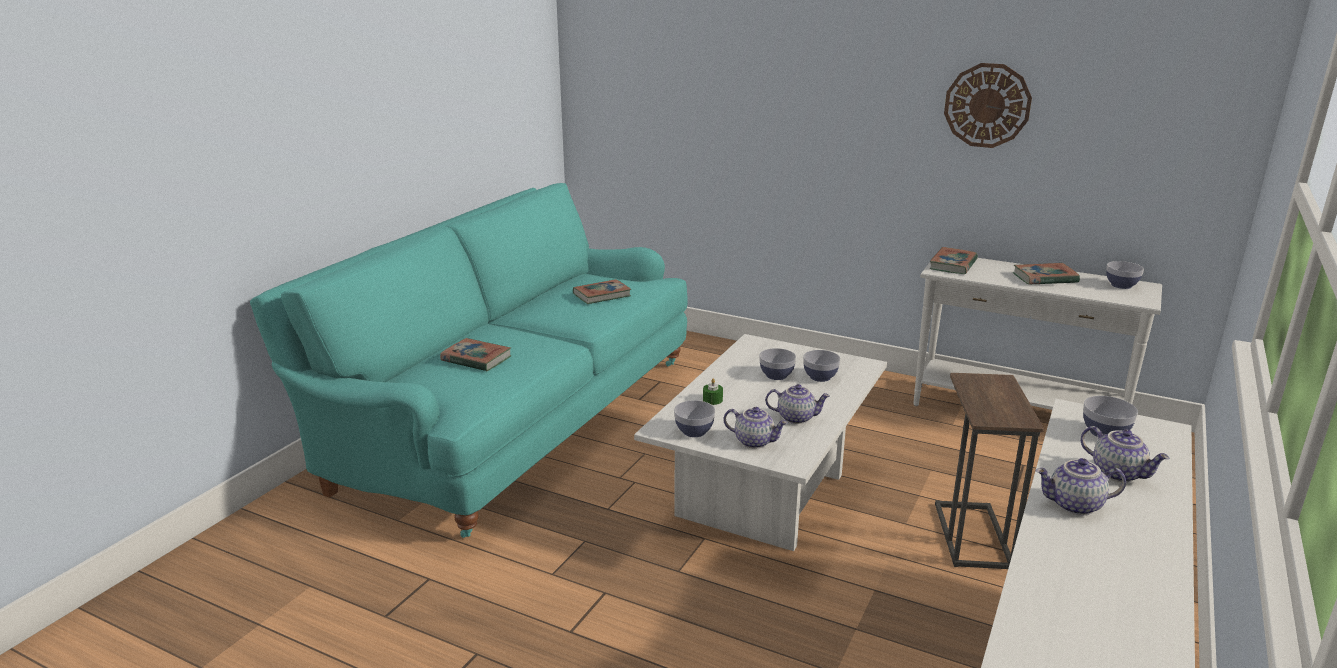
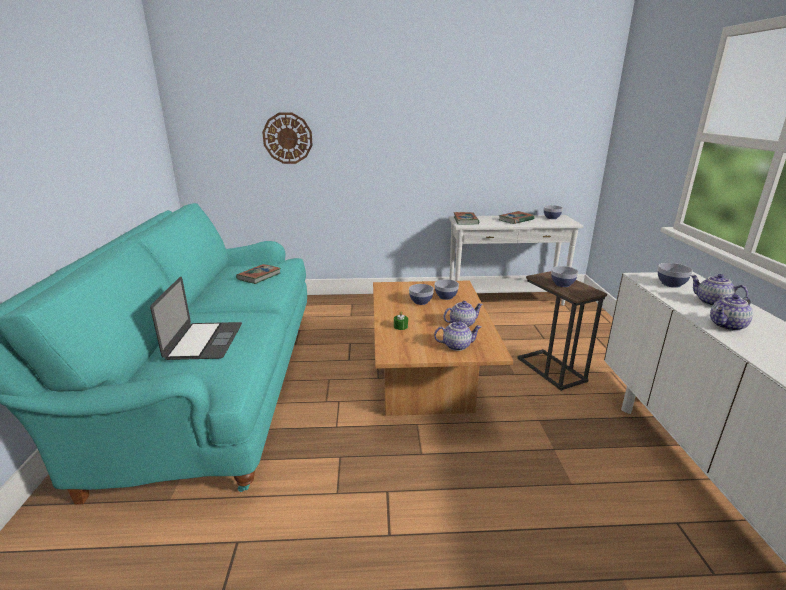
camera: 30 degrees left, 0 degrees up
(476, 359) = (204, 341): book -> laptop
(694, 431) = (412, 350): bowl -> bowl (562, 284)
(765, 497) = (428, 384): white coffee table -> brown coffee table
(987, 105) = (470, 124): wall clock -> wall clock (287, 138)
(1118, 473) = (712, 303): teapot -> teapot turned 150 degrees counterclockwise

